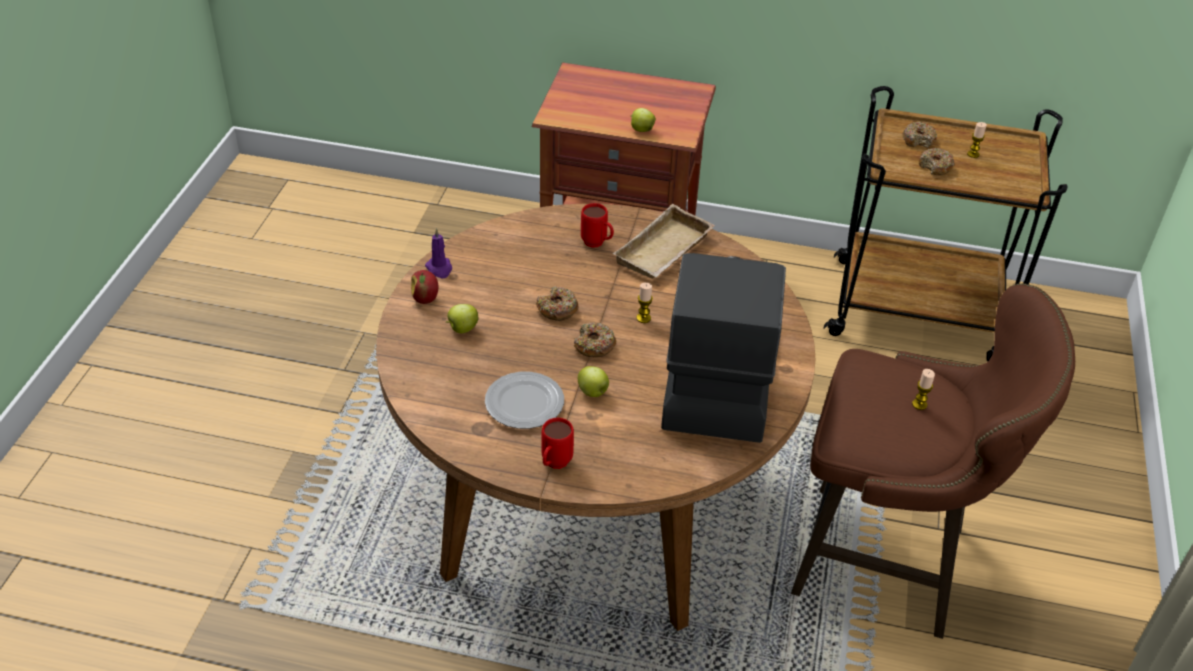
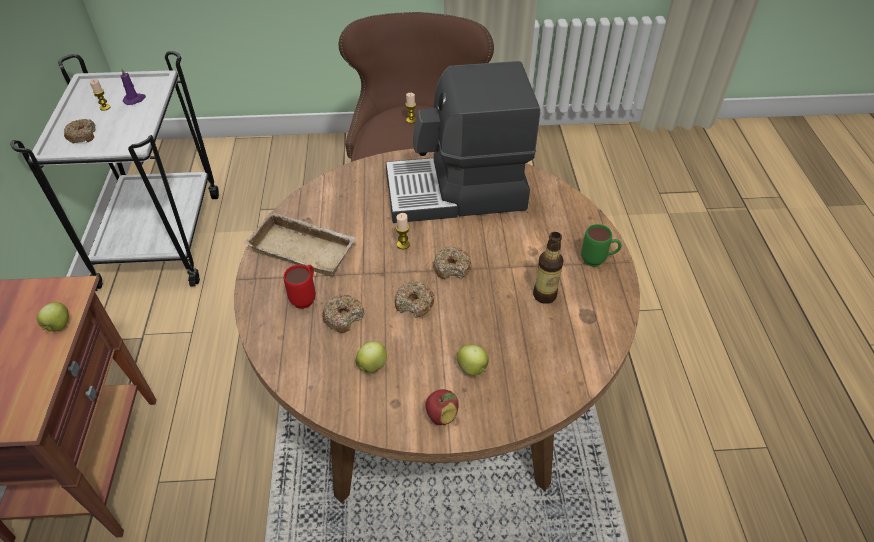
camera: 105 degrees left, 5 degrees up
(439, 269) = (387, 420): purple candle -> purple candle (135, 100)
(524, 404) = (544, 295): plate -> bottle
(554, 465) = (598, 261): red mug -> green mug
(593, 392) = (508, 256): apple -> apple (373, 365)
(918, 310) = (161, 237): brown cart -> white cart
(935, 166) = (125, 124): donut -> donut (343, 317)

